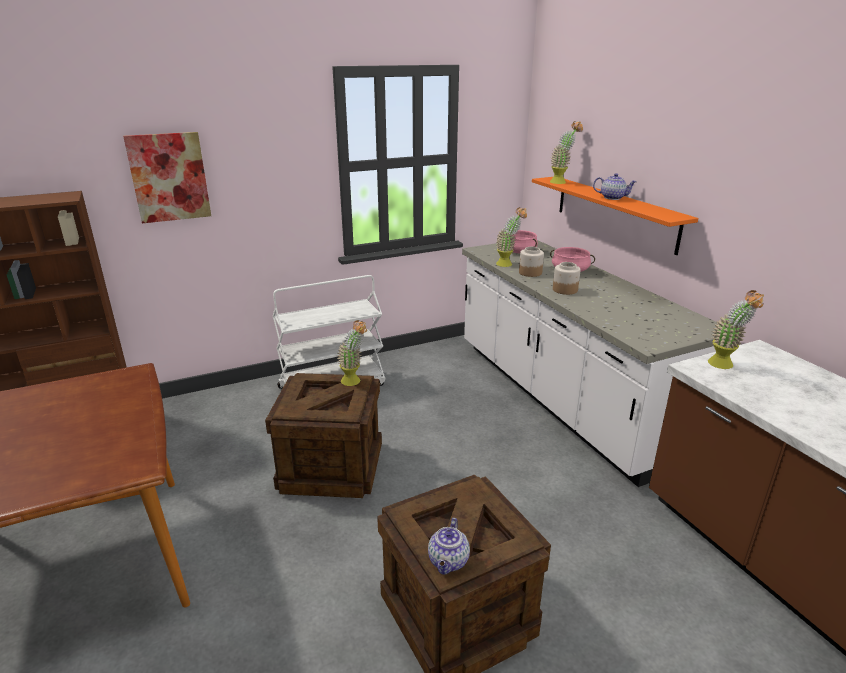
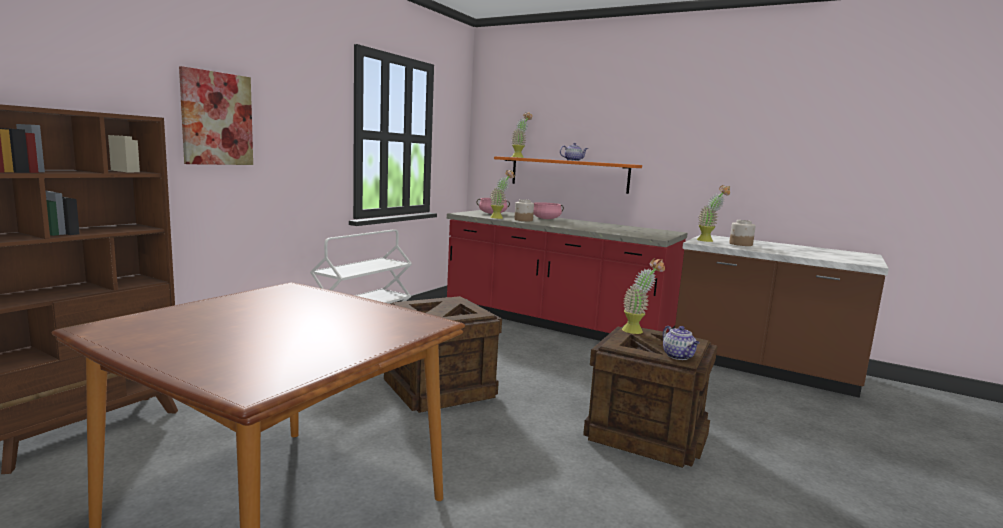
camera: 35 degrees left, 15 degrees down
(354, 382) = (454, 300): potted plant -> potted plant (638, 331)
(562, 398) = (554, 323): white counter -> red counter
(564, 290) = (562, 224): jar -> jar (740, 244)

